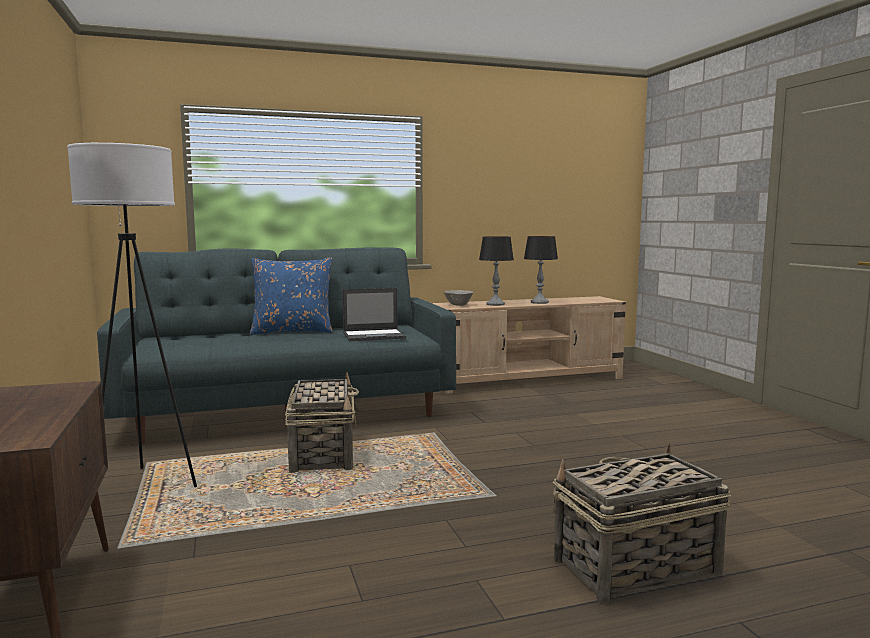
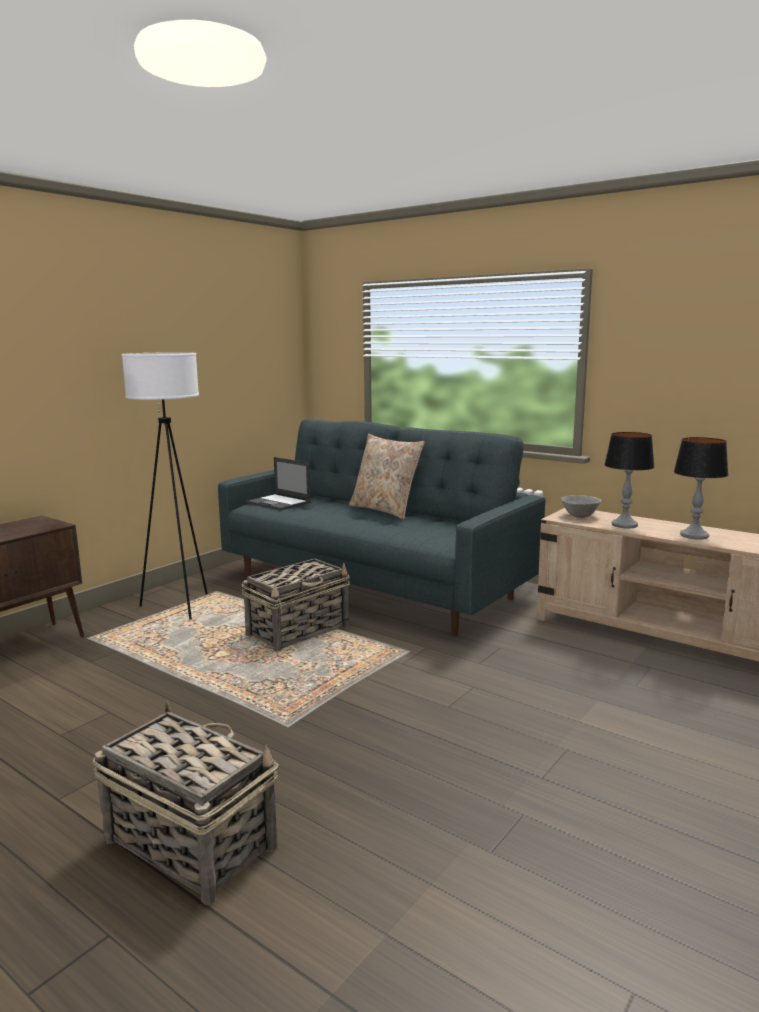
camera: 55 degrees right, 5 degrees up
(293, 331) = (385, 510): blue pillow -> beige pillow
(374, 336) = (415, 532): laptop -> laptop (279, 503)

